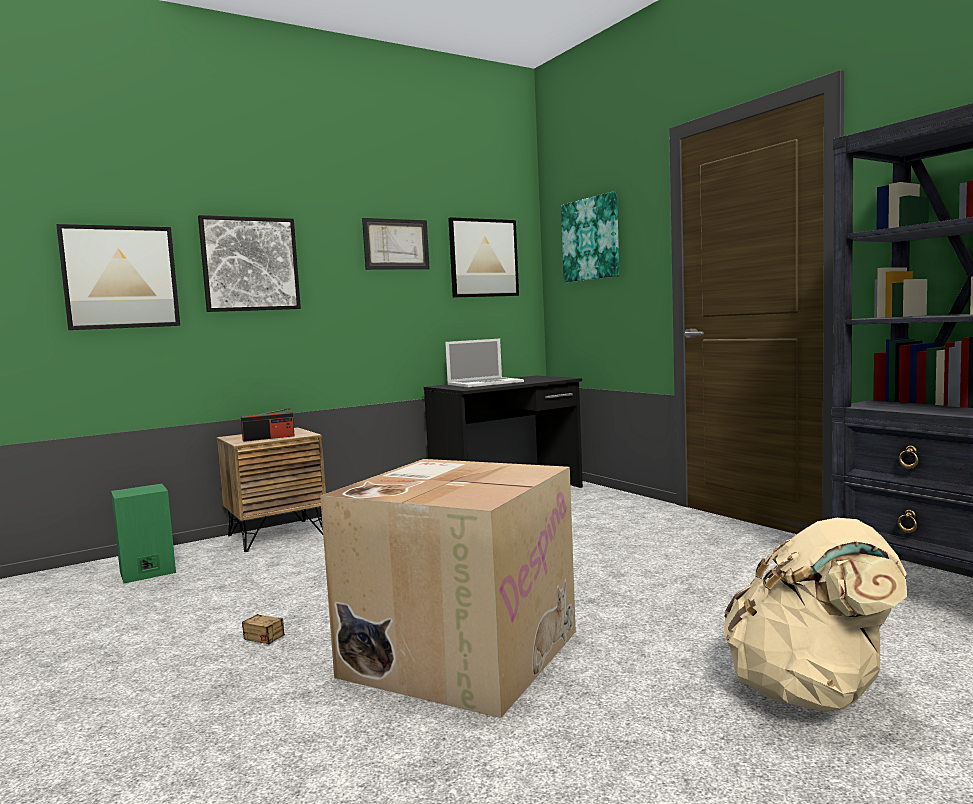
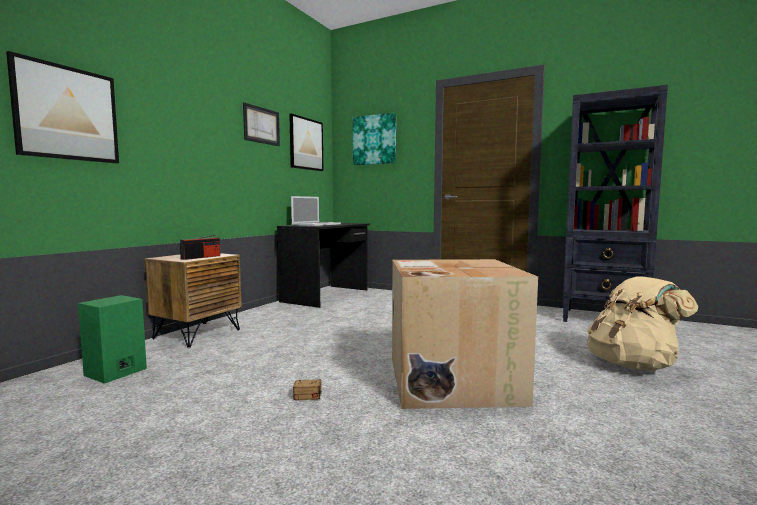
camera: 30 degrees left, 0 degrees up
(250, 264) = (170, 122): picture -> none

